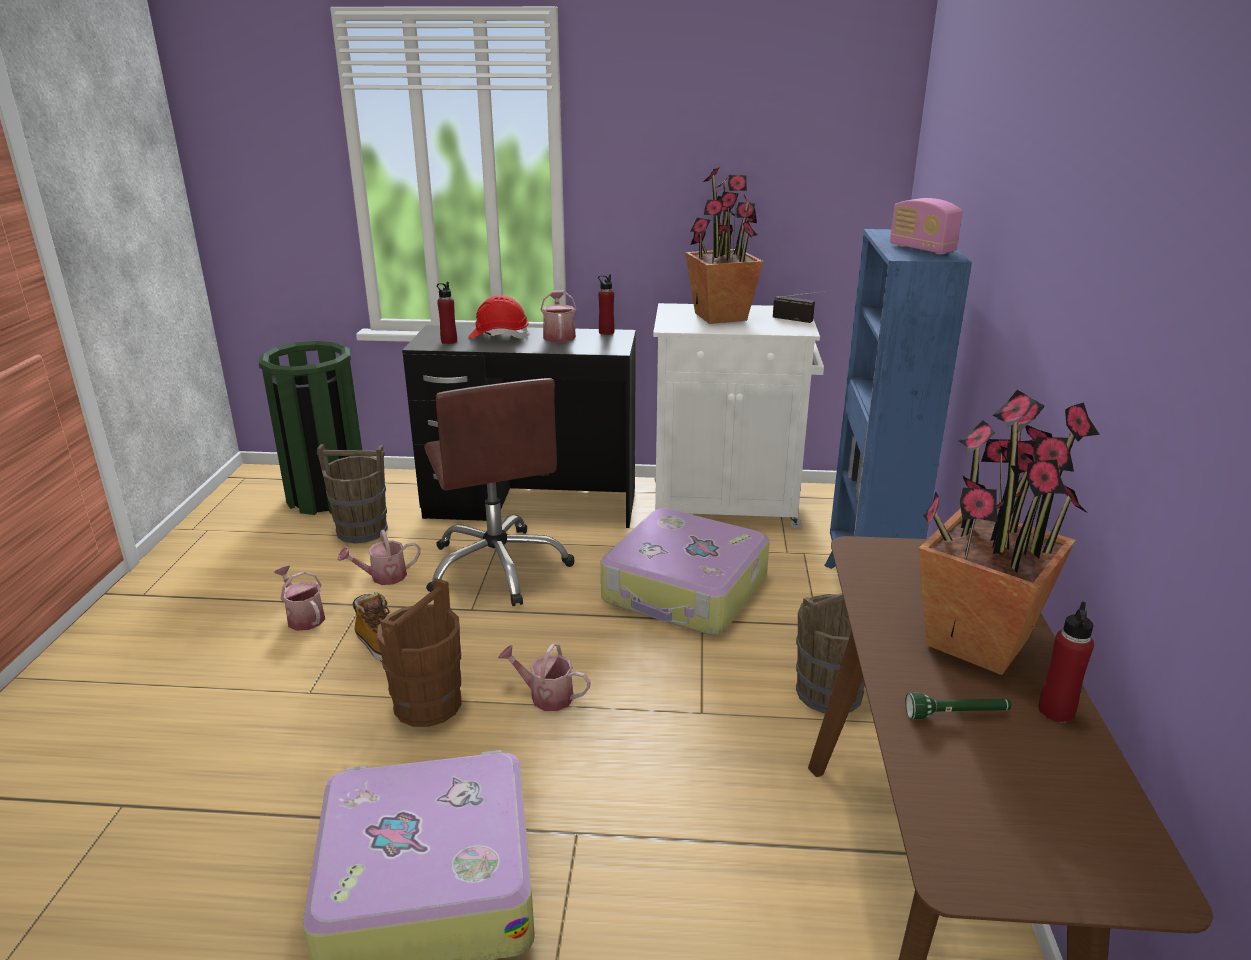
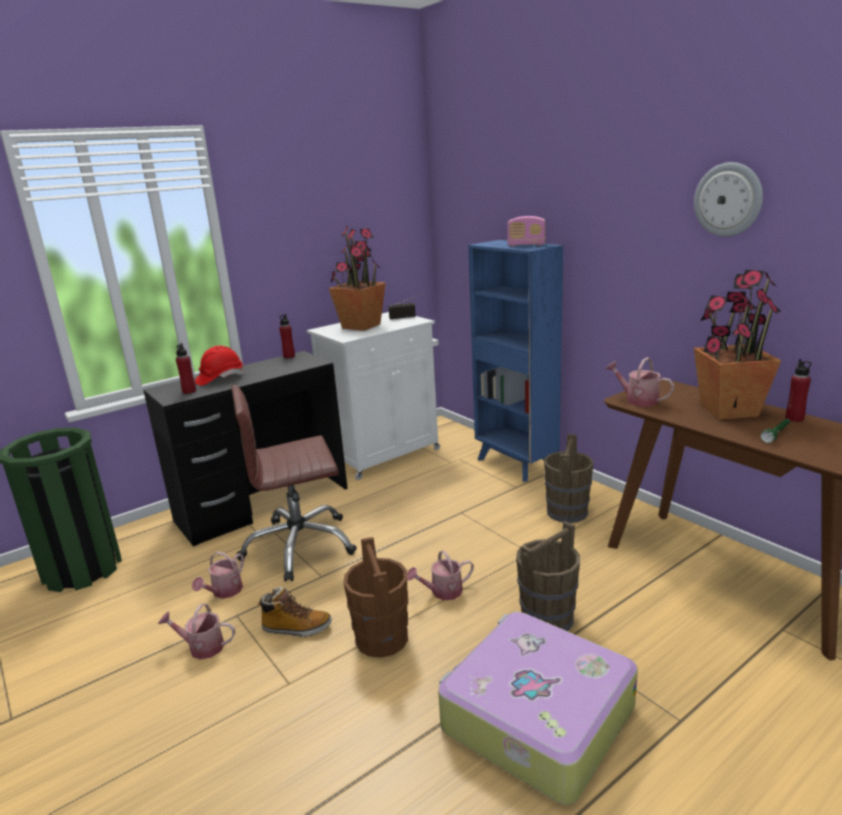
camera: 40 degrees left, 5 degrees down
(362, 531) = (156, 575): brown bucket -> brown bucket (547, 617)
(498, 567) = (299, 546): brown office chair -> brown office chair turned 135 degrees clockwise
(559, 336) = (262, 366): watering can -> watering can (637, 400)
(685, 590) = (430, 503): suitcase -> none
(1128, 242) = (728, 199): none -> wall clock

